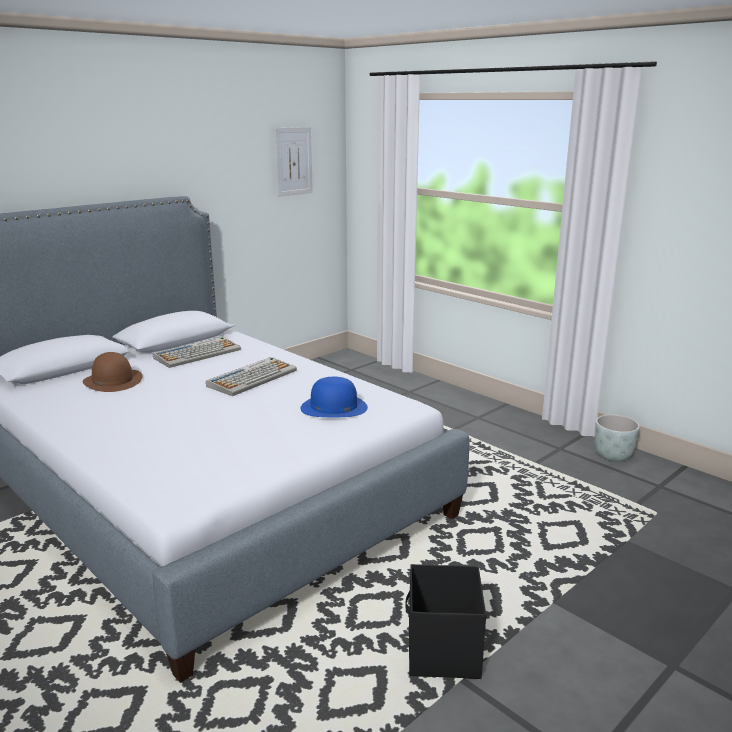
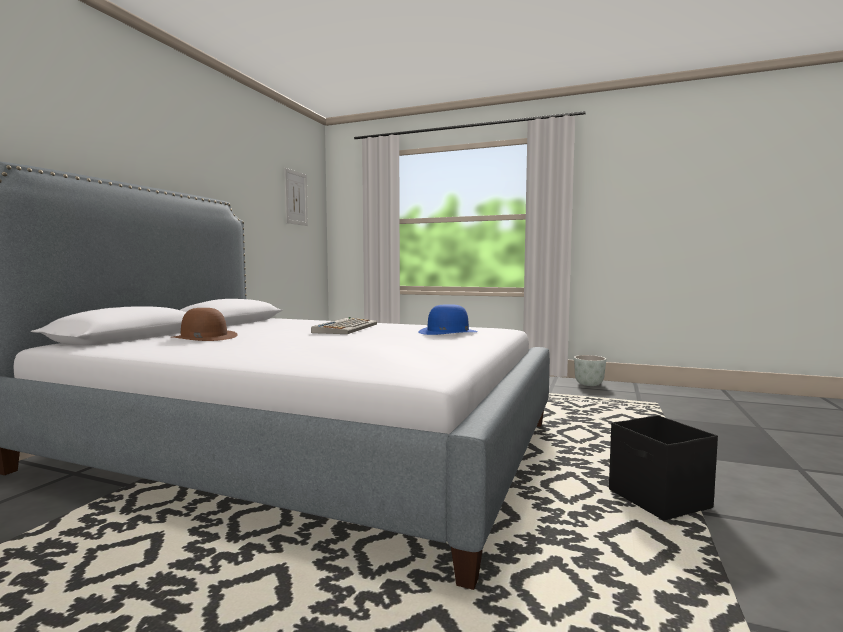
camera: 25 degrees left, 15 degrees down
(198, 353) = (267, 324): keyboard -> none

